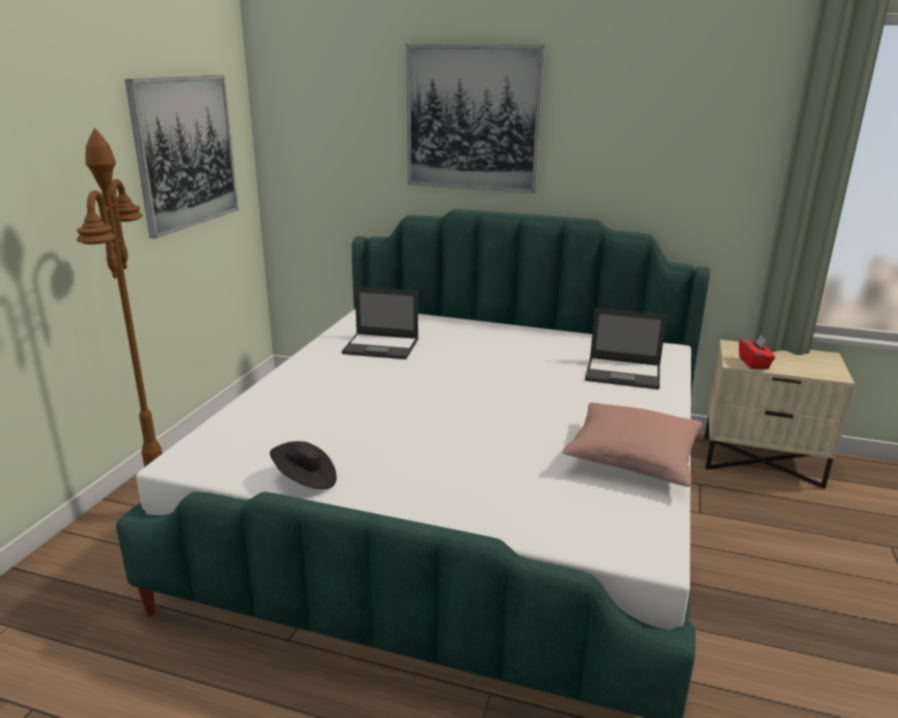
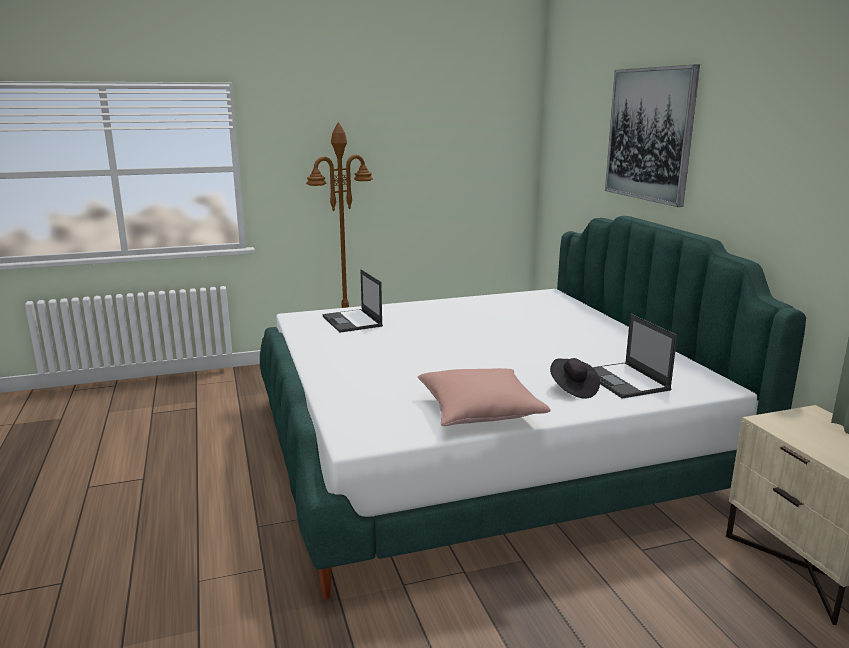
camera: 55 degrees right, 5 degrees down
(185, 152) = (460, 150): picture -> none
(305, 480) = (316, 341): black hat -> black hat (573, 389)
(382, 346) = (506, 310): laptop -> laptop (352, 321)
(754, 363) = (788, 429): red tissue box -> none

